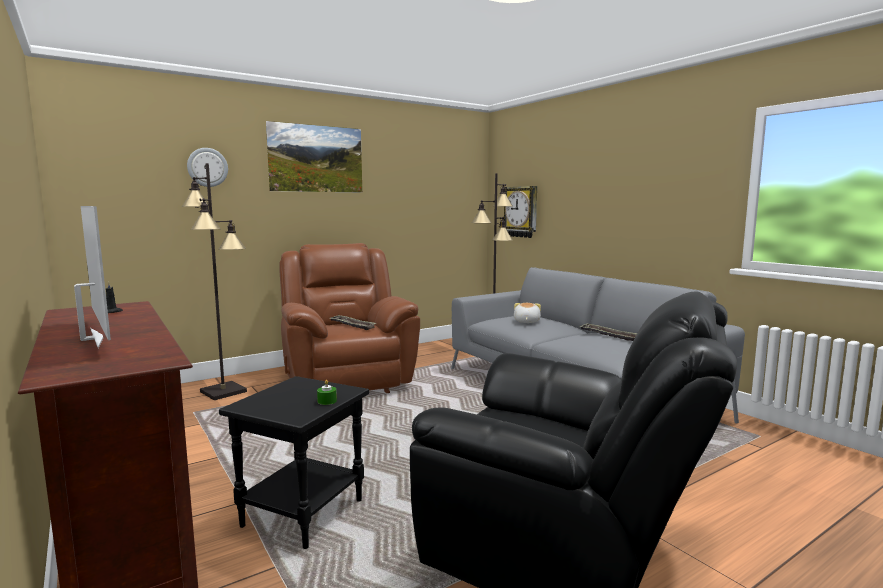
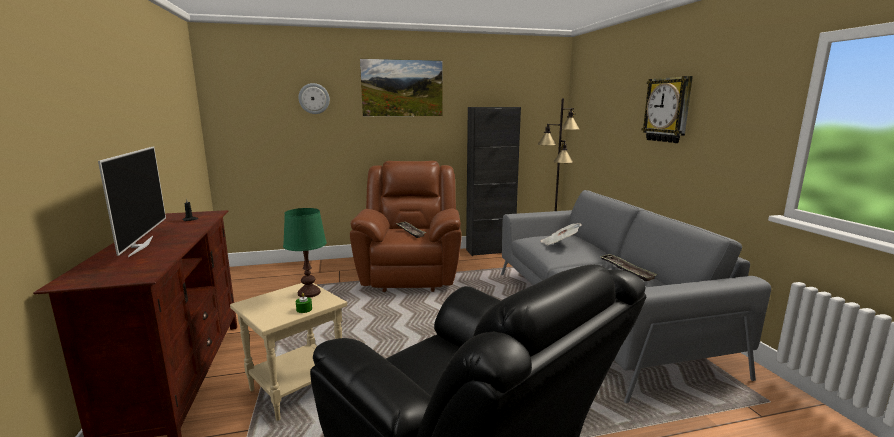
camera: 20 degrees right, 5 degrees up
(223, 391) = (317, 272): black floor lamp -> none
(303, 514) = (297, 390): black side table -> beige side table
(312, 386) = (308, 293): none -> green table lamp
(421, 348) = (490, 251): none -> black cabinet
(521, 212) = (591, 134): wall clock -> wall clock (668, 110)
(526, 322) = (559, 244): plush toy -> newspaper

